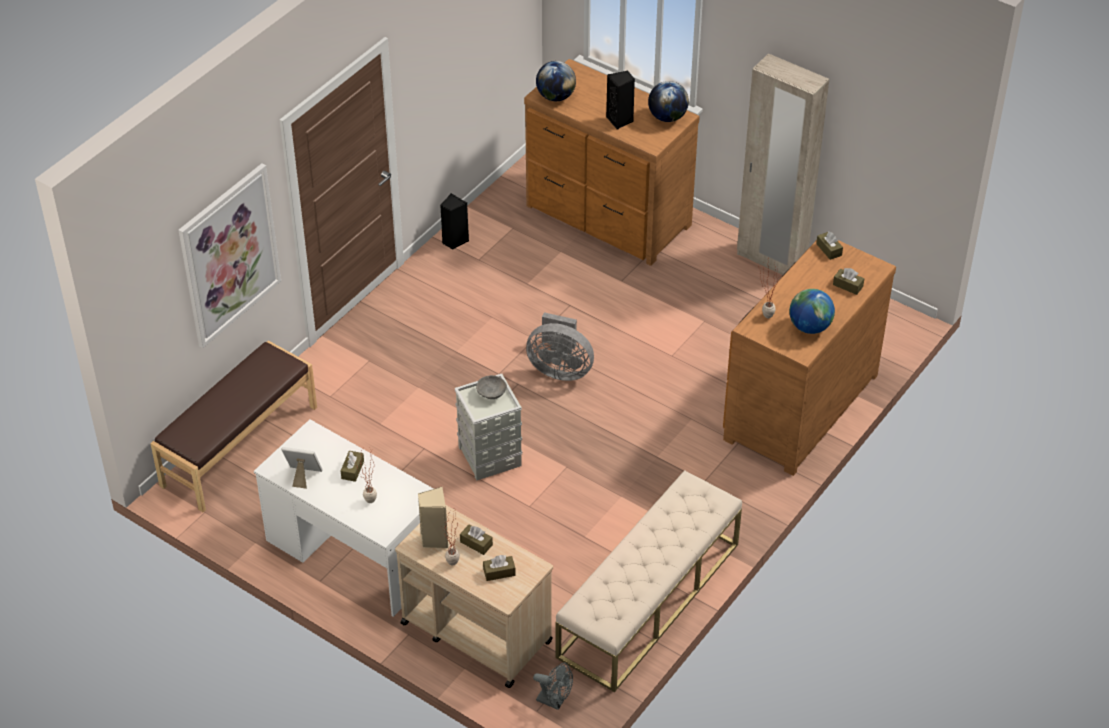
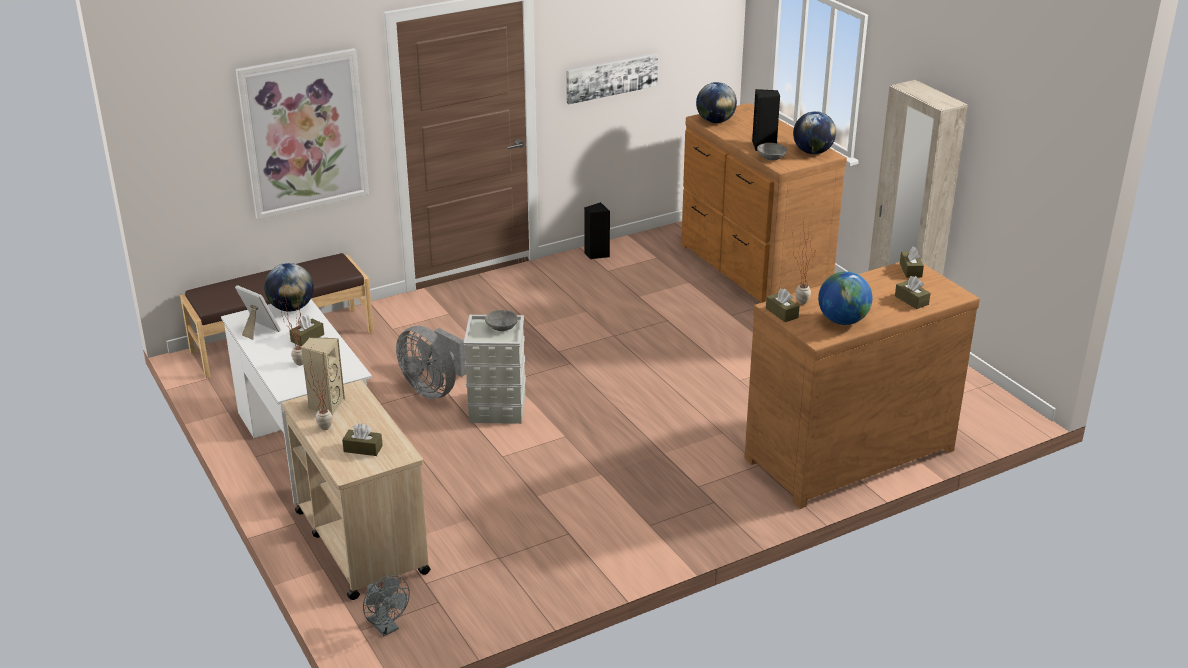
camera: 25 degrees right, 15 degrees down
(309, 440) = (291, 308): none -> globe
(448, 79) = (611, 77): none -> picture
(476, 543) = (363, 420): brown tissue box -> brown tissue box (782, 313)
(560, 369) = (619, 362): grey fan -> grey fan (433, 389)
(636, 137) = (770, 158): none -> grey bowl
(648, 600) = (559, 569): beige bench -> none

